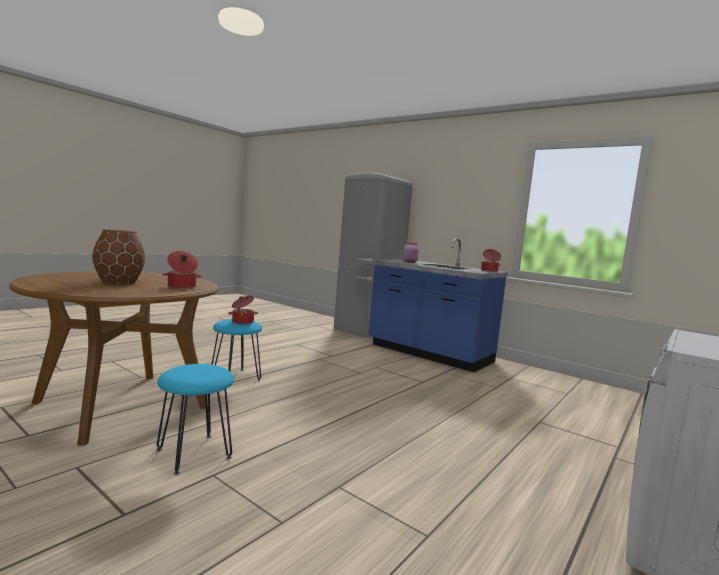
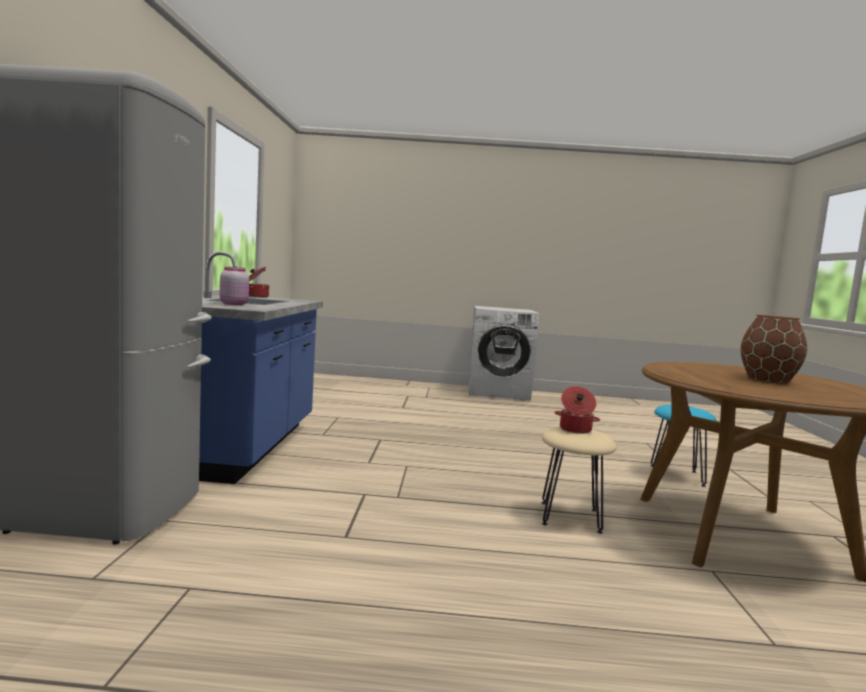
camera: 125 degrees left, 0 degrees up
(181, 287) = (694, 367): cooking pot -> none
(235, 377) = (570, 517): turquoise stool -> beige stool

